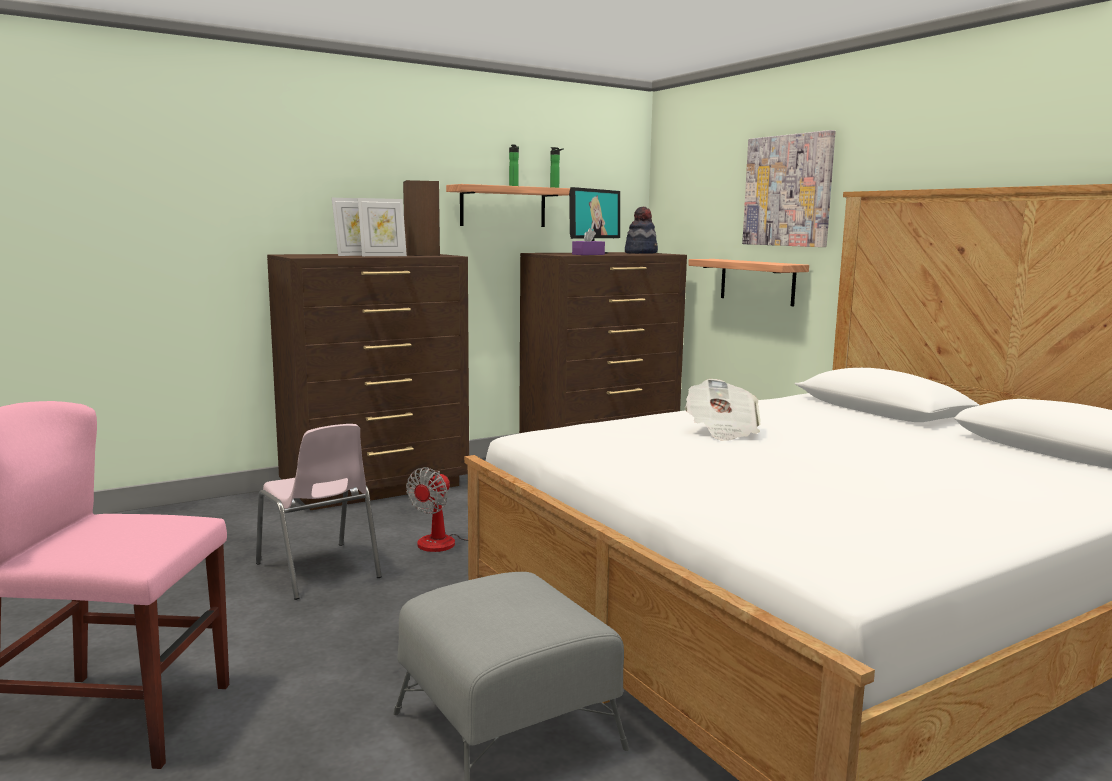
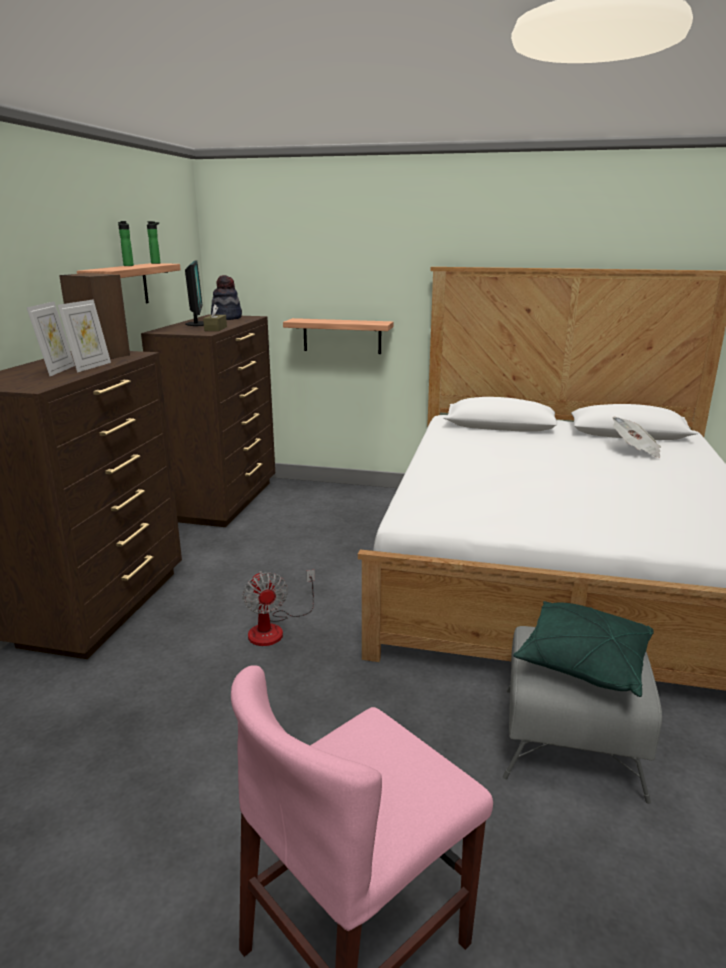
camera: 45 degrees left, 10 degrees up
(319, 571) = (225, 710): pink chair -> none
(496, 608) = (583, 662): none -> green pillow
(588, 254) = (215, 329): purple tissue box -> brown tissue box
(722, 431) = (497, 472): newspaper -> newspaper (635, 450)
(788, 191) = (368, 262): picture -> none

